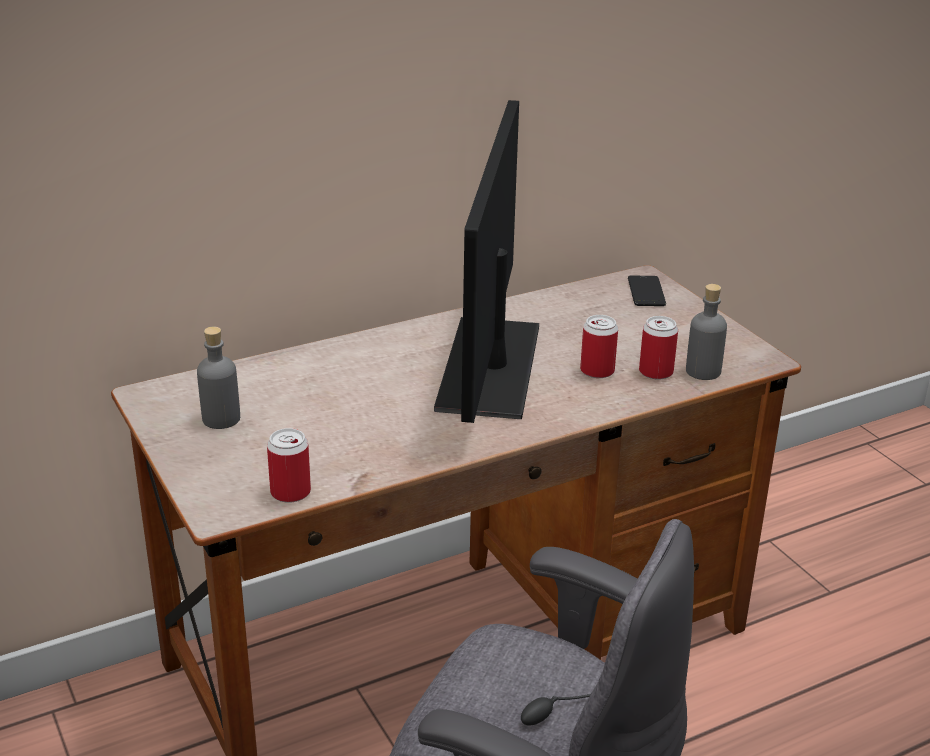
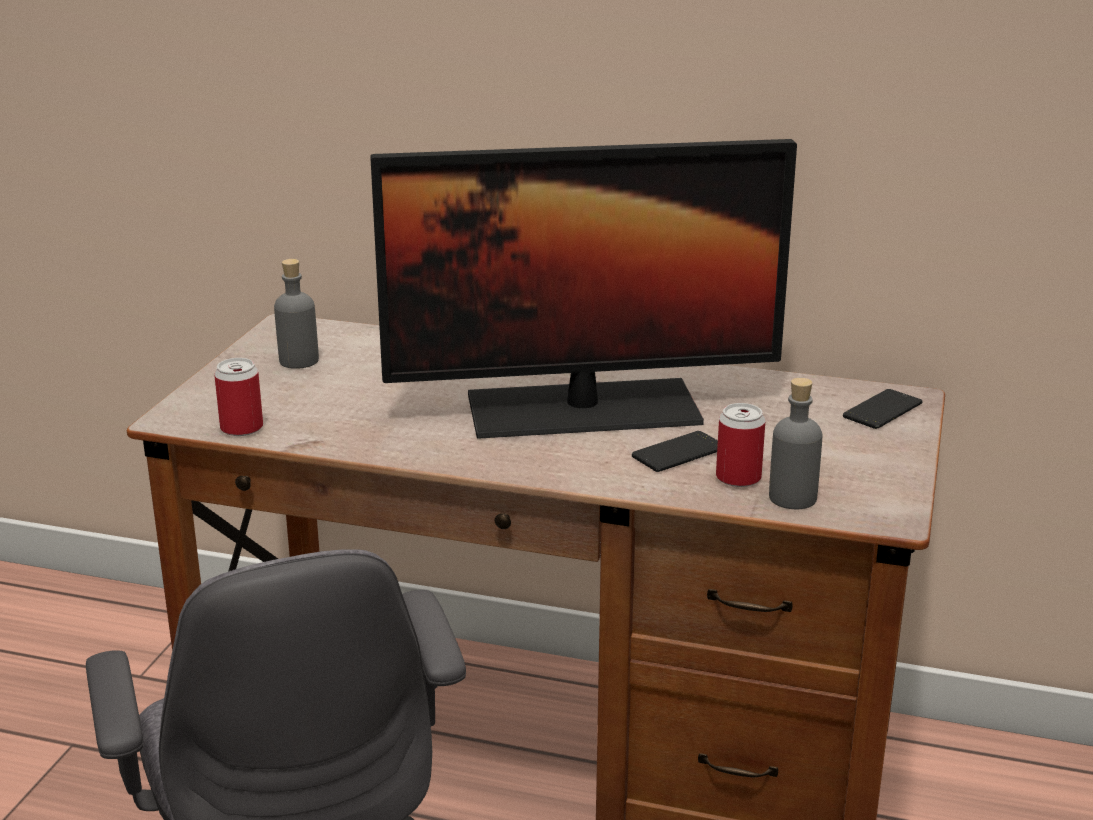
camera: 45 degrees right, 5 degrees down
(489, 367) = (583, 409): monitor -> monitor turned 150 degrees counterclockwise
(597, 371) = (679, 453): can -> phone

